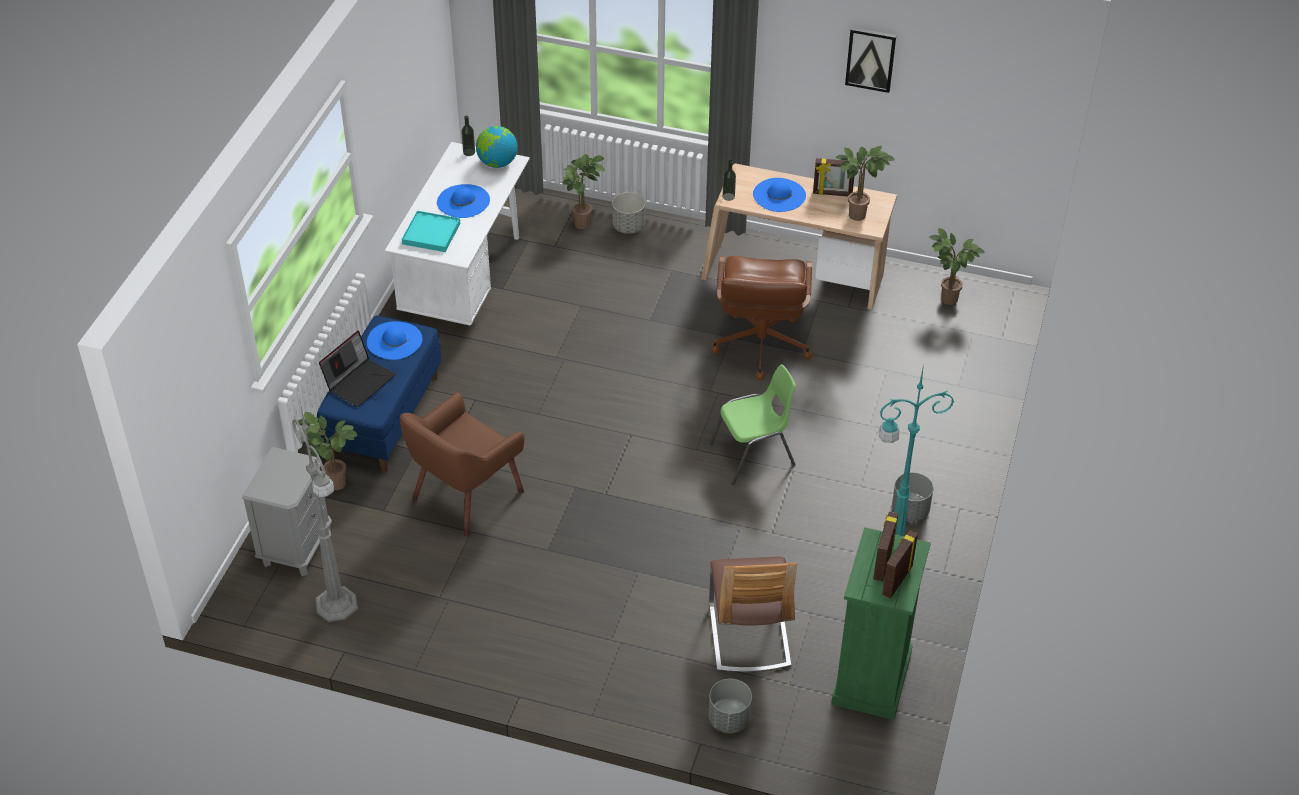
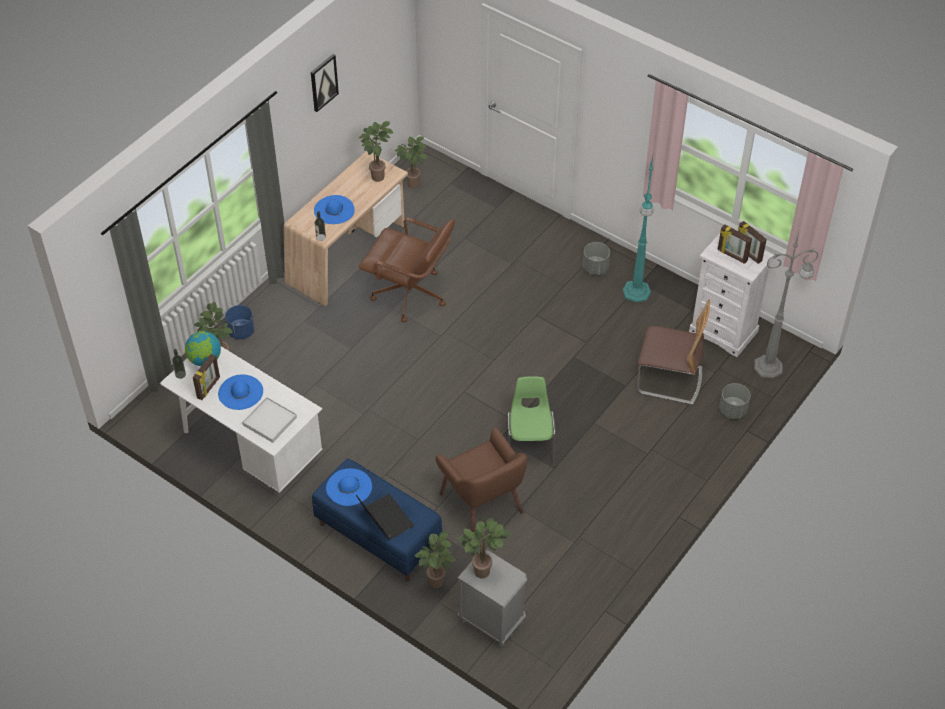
camera: 70 degrees left, 5 degrees up
(289, 466) = (484, 570): none -> potted plant
(337, 606) = (560, 606): grey floor lamp -> grey floor lamp (770, 367)
(431, 234) = (270, 421): turquoise tray -> white tray
(628, 226) = (241, 332): grey planter -> blue planter
(754, 455) = (513, 330): green chair -> green chair (530, 445)
(832, 194) = (348, 182): picture frame -> picture frame (209, 388)
(872, 679) = (723, 331): green dresser -> white dresser

